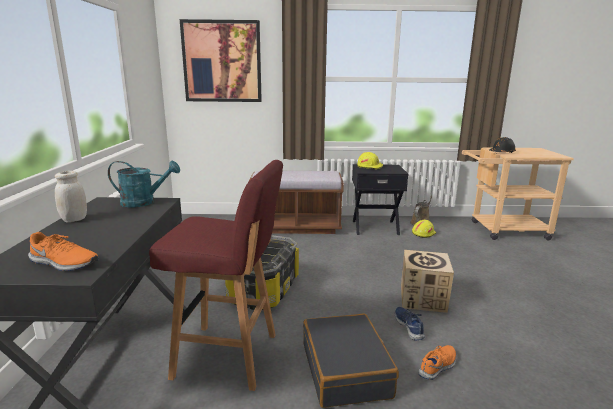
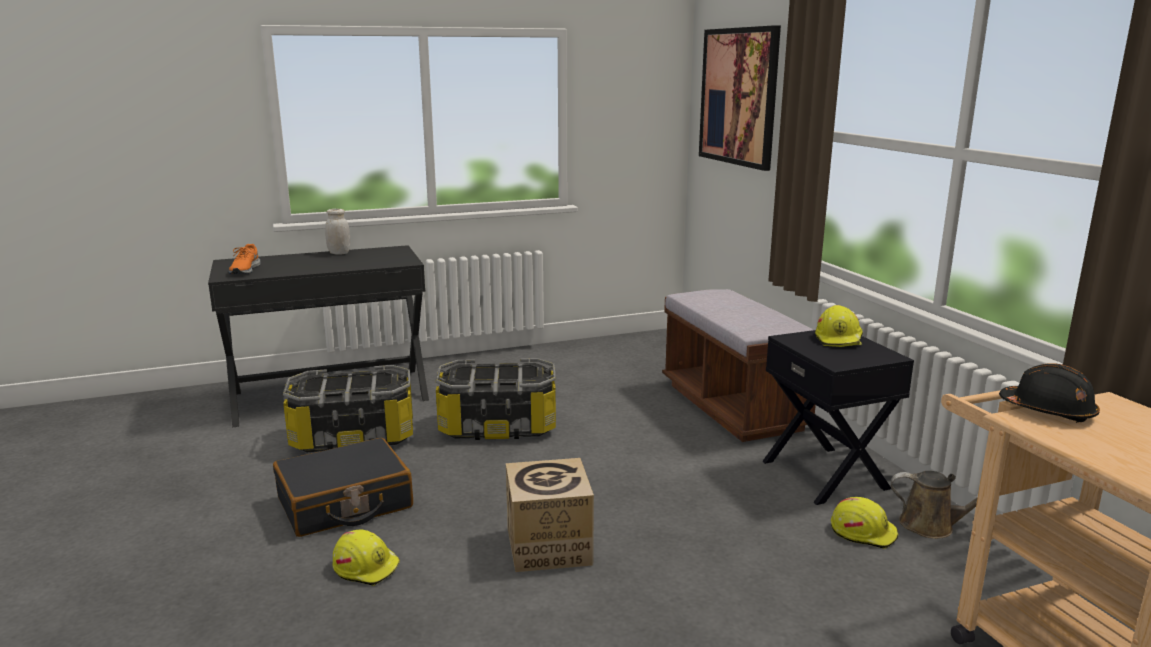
camera: 70 degrees right, 0 degrees up
(144, 202) = (398, 258): turquoise watering can -> none
(229, 356) = (353, 438): red stool -> storage box
(409, 326) = (457, 539): blue shoe -> none
(438, 366) = (366, 567): orange shoe -> yellow hard hat

